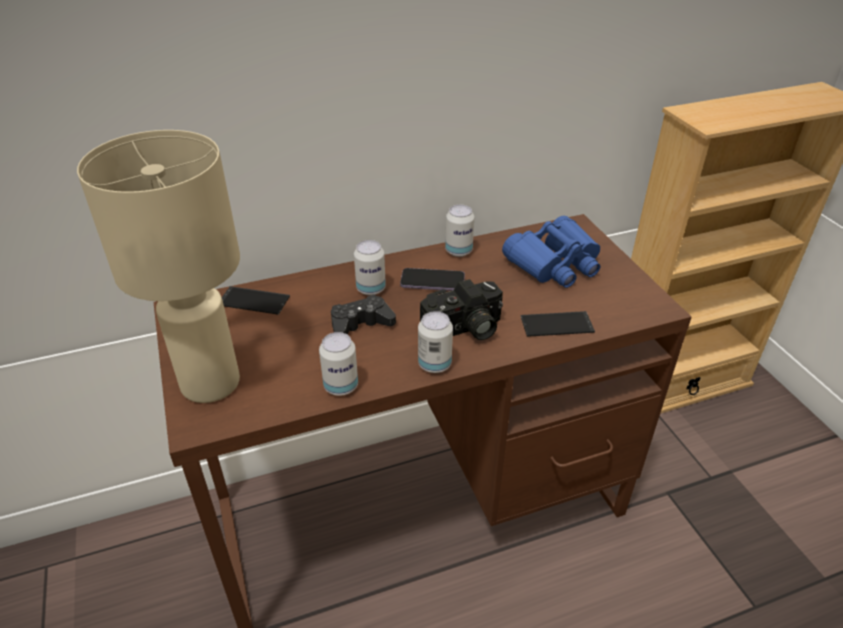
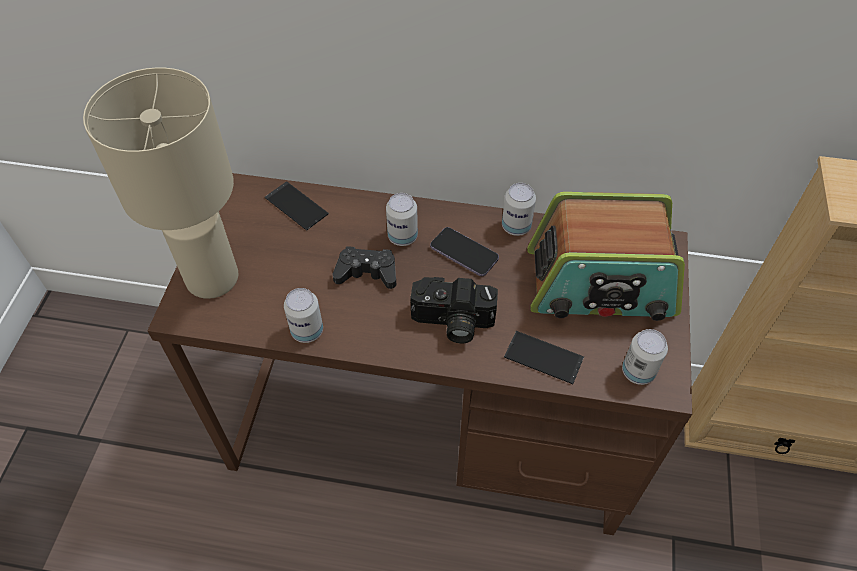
camera: 30 degrees right, 15 degrees up
(434, 364) = (398, 347): can -> can (638, 372)
(554, 264) = (600, 284): blue binoculars -> radio

